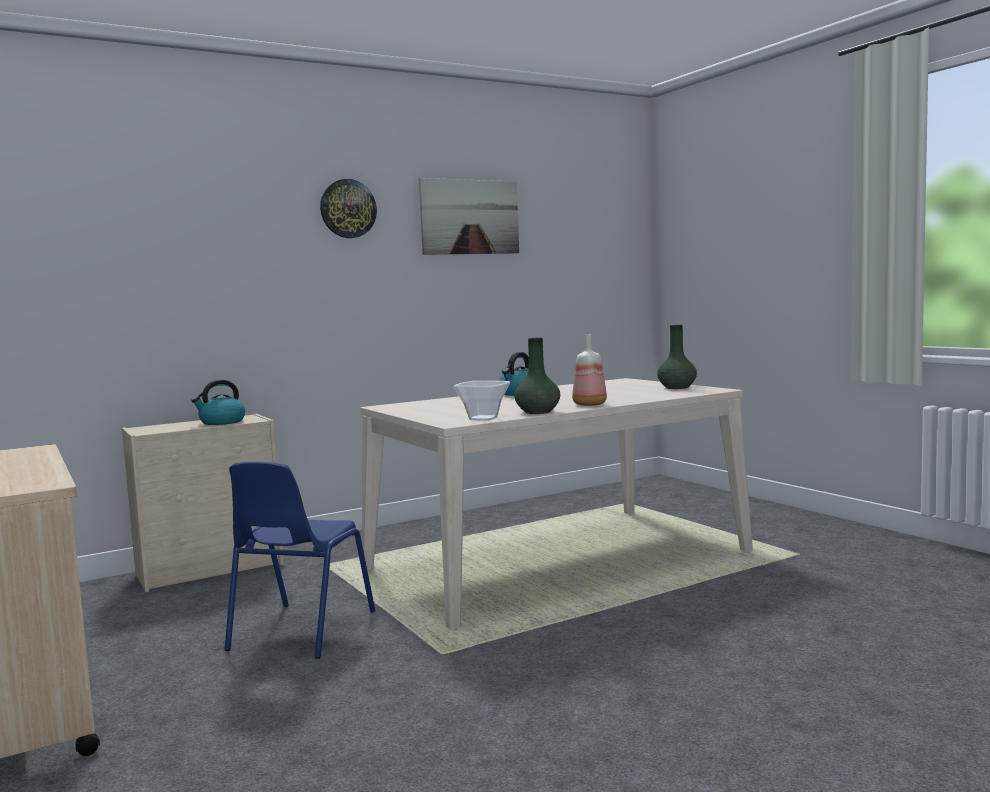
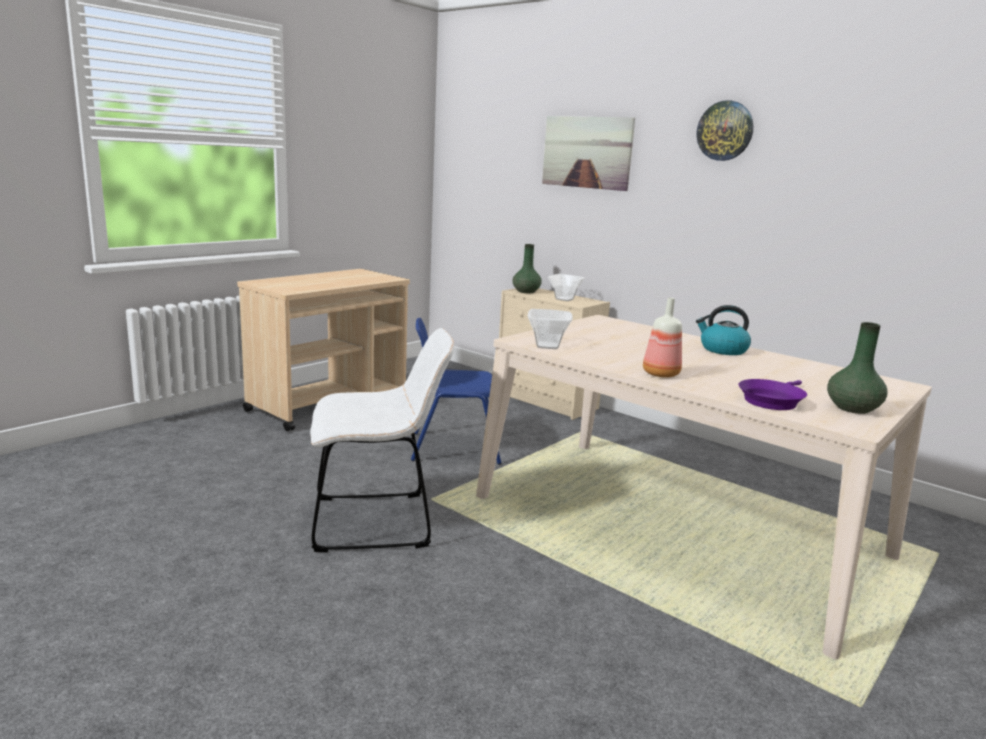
camera: 70 degrees right, 10 degrees up
(221, 422) = (564, 299): kettle -> bowl
(469, 217) = (871, 143): picture -> picture (587, 152)
(482, 688) = (379, 521): none -> white chair
(538, 412) = (595, 359): green vase -> green vase (526, 291)
(660, 394) = (772, 400): none -> purple frying pan

